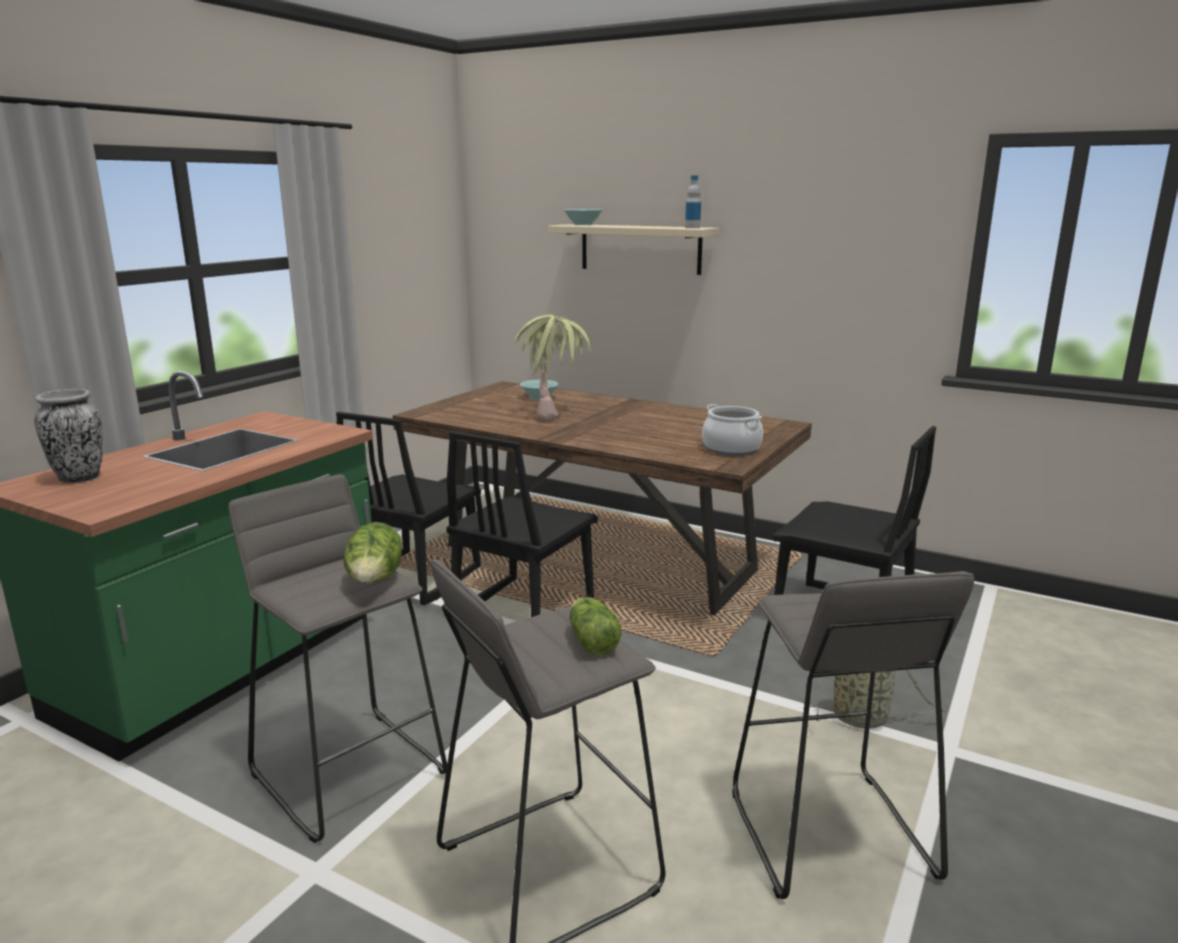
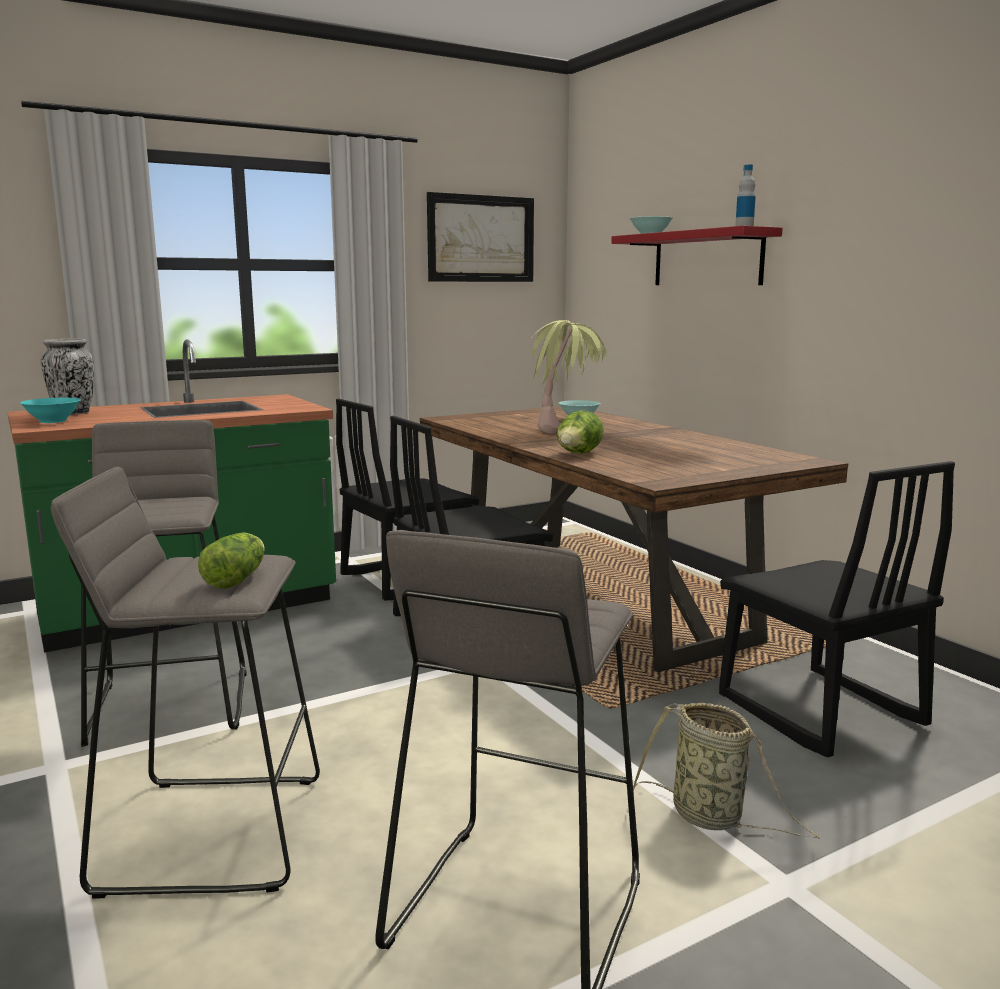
camera: 30 degrees right, 5 degrees down
(90, 496) = (53, 421): none -> turquoise bowl
(375, 582) = (172, 512): lettuce -> lettuce (578, 454)
(400, 223) = (481, 239): none -> picture
(640, 248) = (707, 259): beige shelf -> red shelf
(731, 448) = (694, 470): cooking pot -> none

